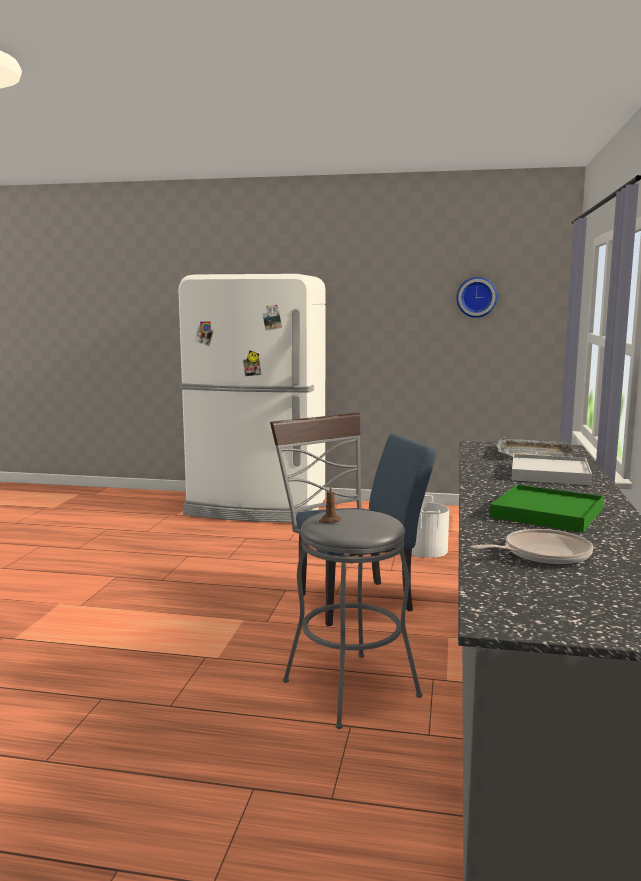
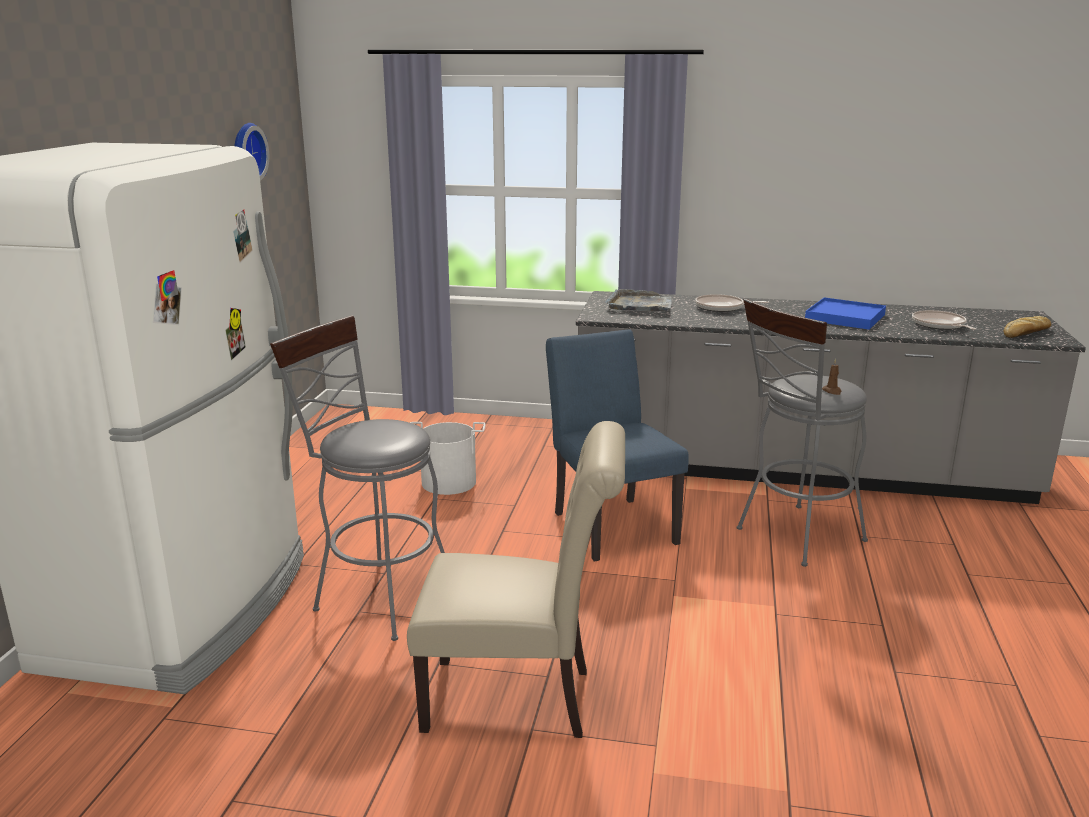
camera: 90 degrees left, 10 degrees up
(144, 573) = (520, 699): none -> beige chair
(261, 540) = (376, 596): none -> grey stool
(533, 604) = (1026, 333): none -> bread
(546, 513) = (844, 317): green tray -> blue tray
(549, 474) = (722, 307): white tray -> frying pan

